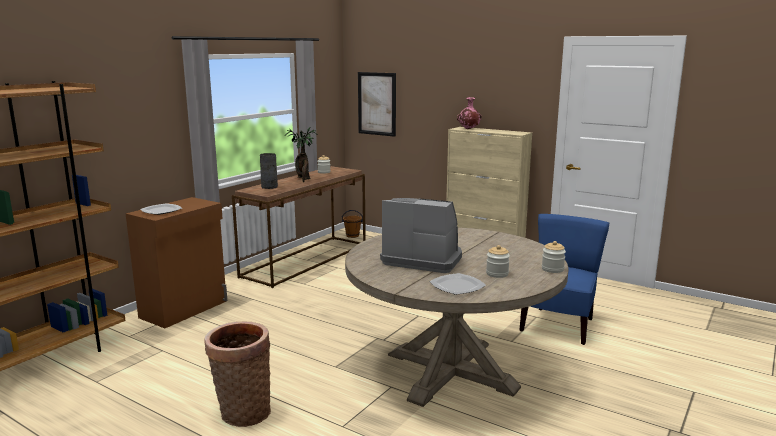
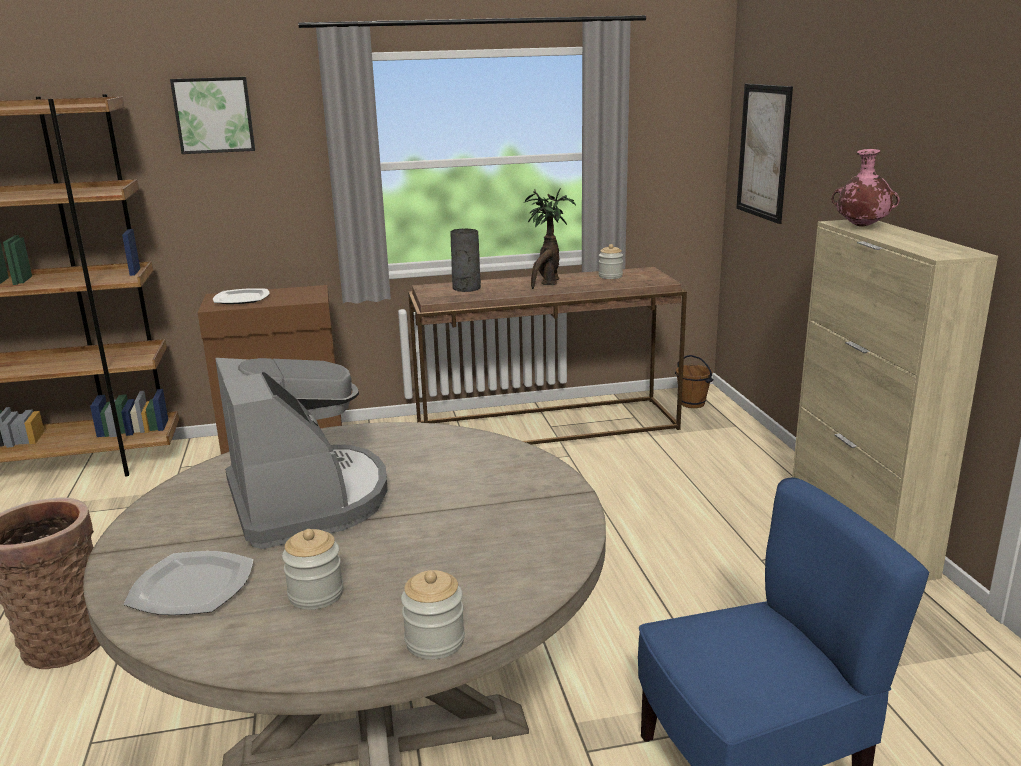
camera: 45 degrees right, 5 degrees up
(117, 93) = (214, 115): none -> picture

